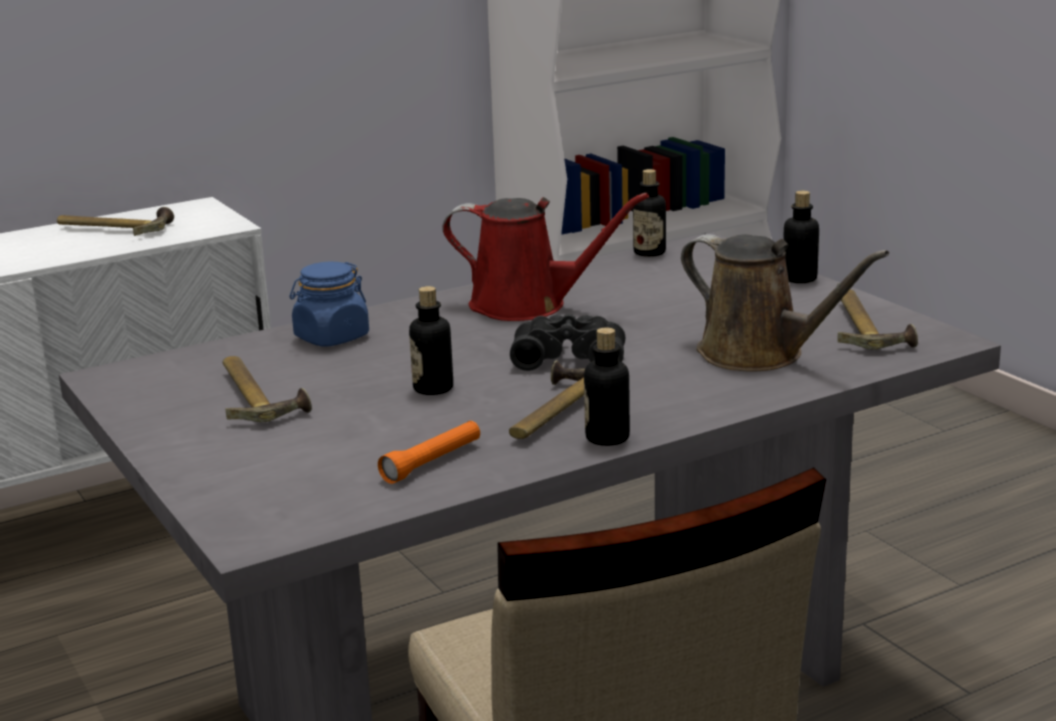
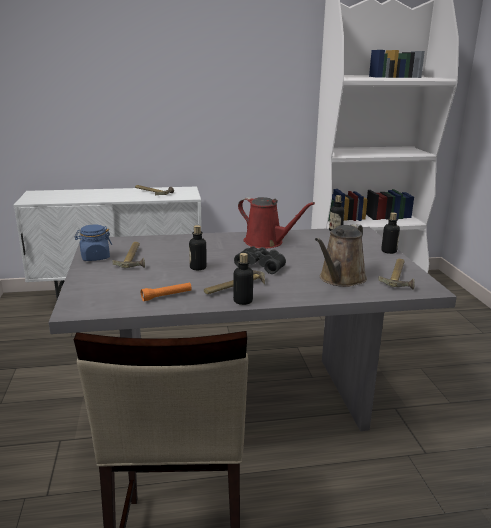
camera: 20 degrees right, 0 degrees up
(331, 337) = (182, 242): blue jar -> blue jar (95, 257)
(759, 354) = (340, 279): brown watering can -> brown watering can turned 60 degrees clockwise

